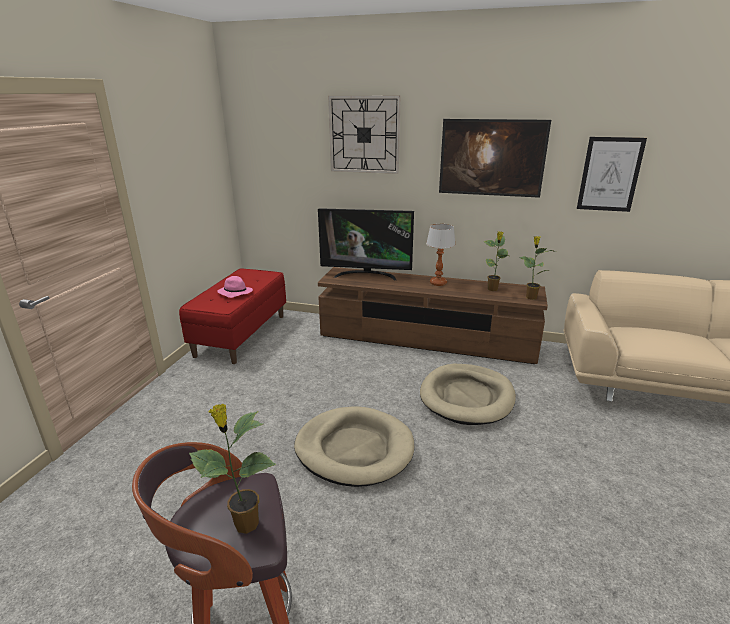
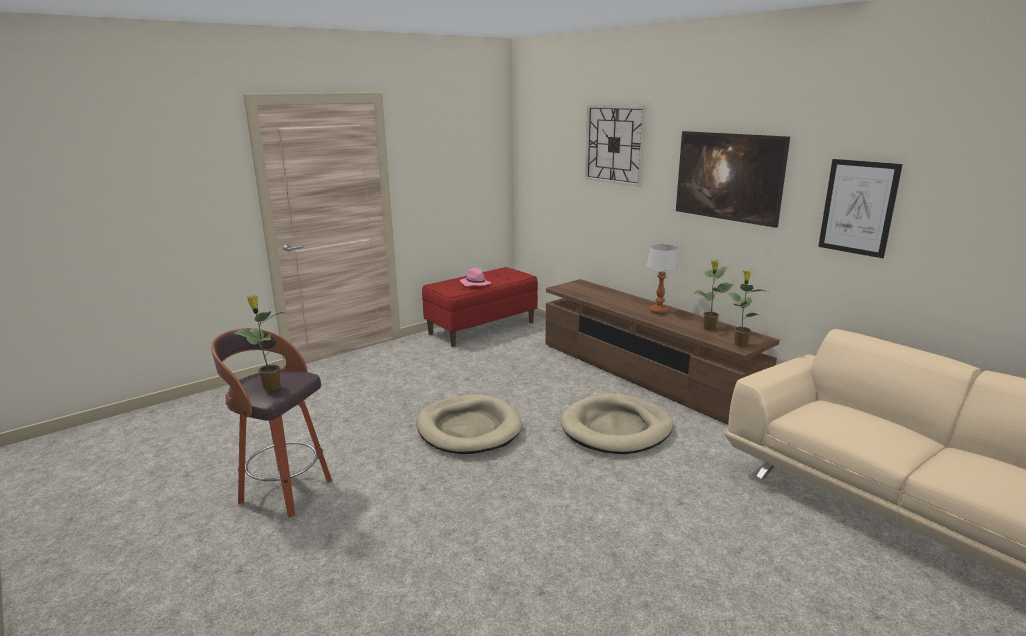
camera: 35 degrees right, 5 degrees down
(366, 275) = (599, 291): television -> none

